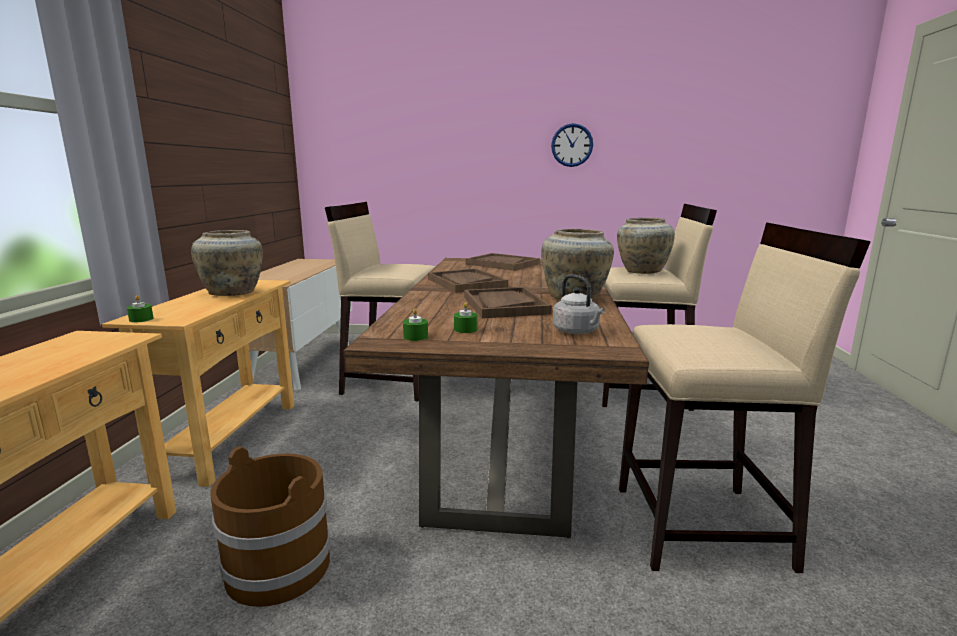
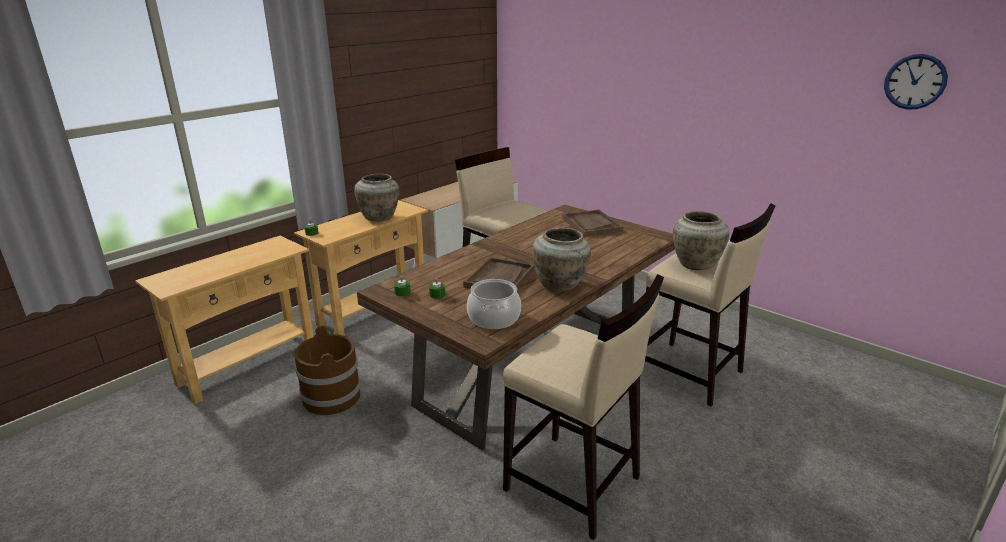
camera: 35 degrees right, 10 degrees up
(466, 283) = (520, 244): brown tray -> none
(572, 145) = (725, 105): wall clock -> wall clock (915, 82)
(577, 332) = (494, 318): grey kettle -> cooking pot

